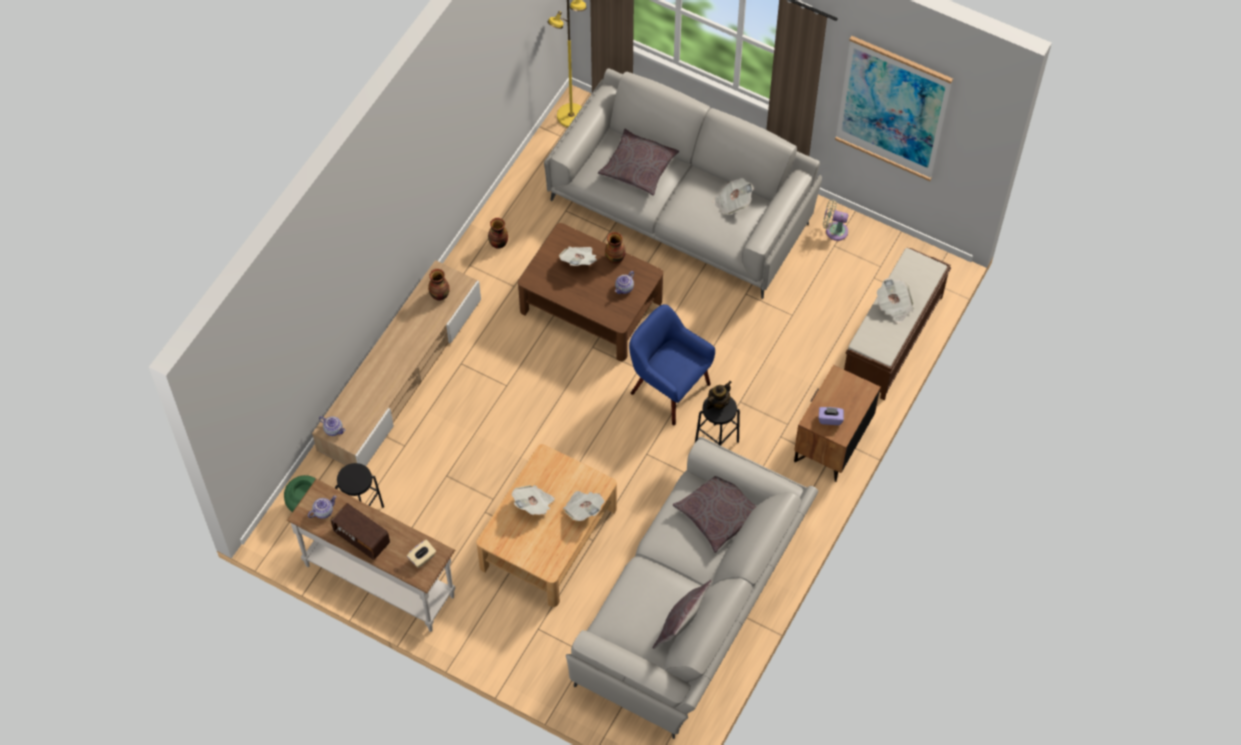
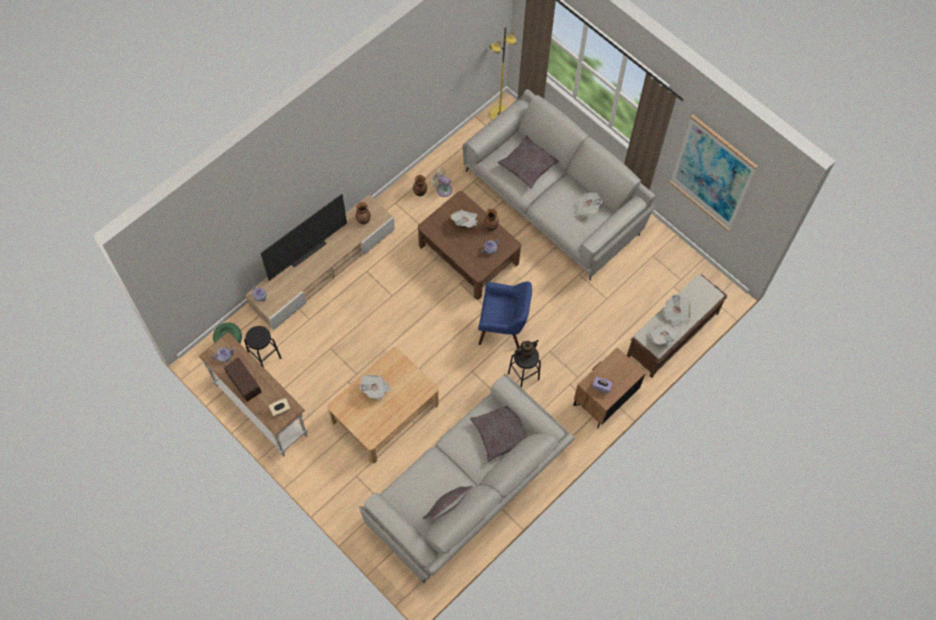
camera: 15 degrees right, 5 degrees up
(379, 356) = (308, 253): none -> television
(583, 509) = (409, 402): newspaper -> newspaper (661, 336)
(669, 388) = (503, 328): blue armchair -> blue armchair turned 135 degrees clockwise
(834, 230) = (656, 244): beige fan -> beige fan (442, 189)

